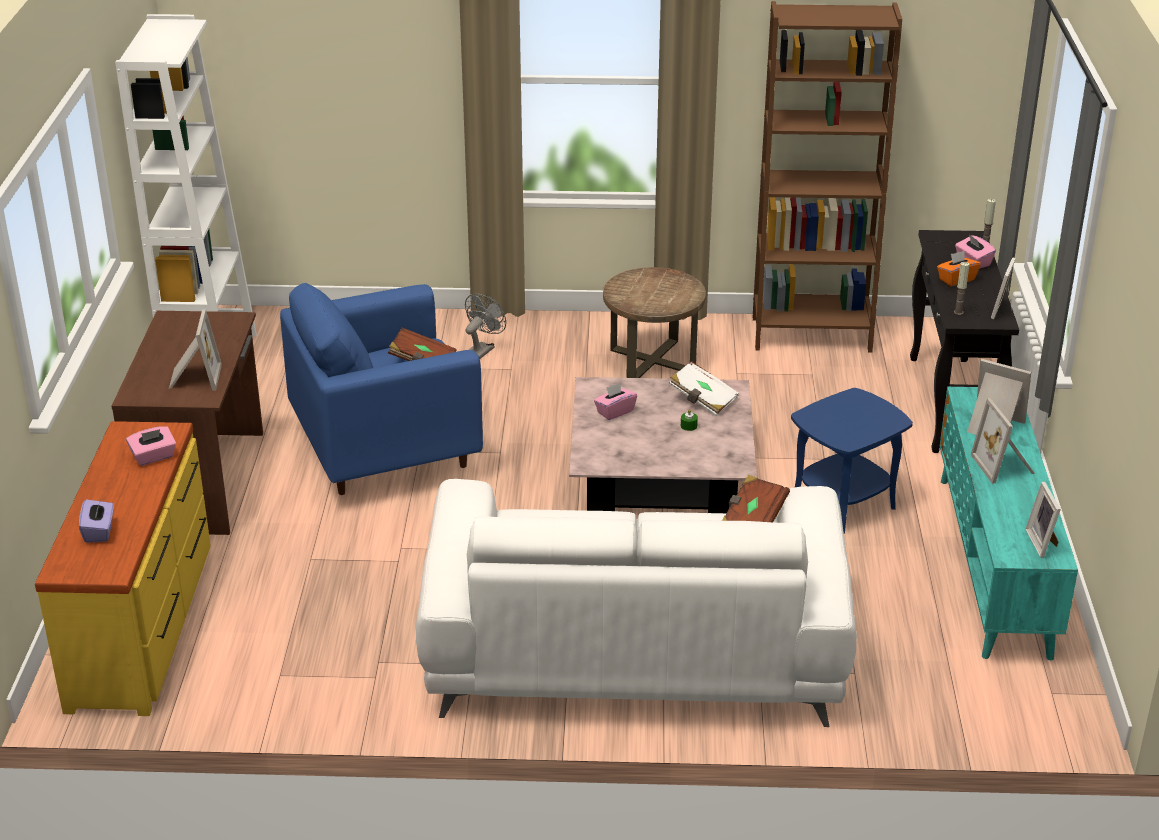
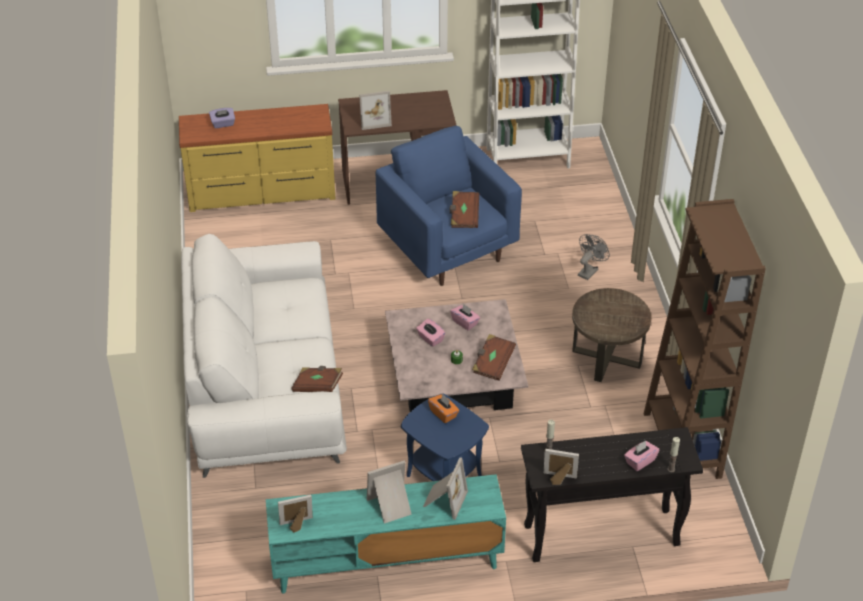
camera: 80 degrees right, 10 degrees up
(153, 457) = (294, 125): pink tissue box -> pink tissue box (430, 339)
(482, 349) = (589, 270): grey fan -> grey fan turned 75 degrees counterclockwise
(702, 400) = (492, 364): white book -> brown book
(956, 279) = (604, 451): orange tissue box -> orange tissue box (443, 414)

